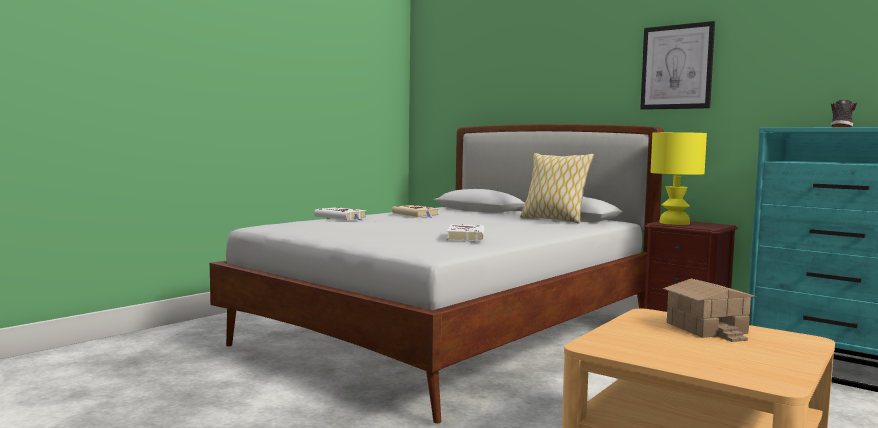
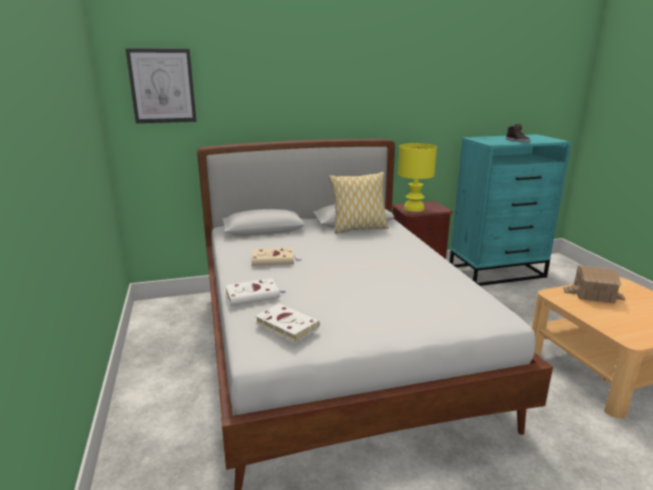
camera: 55 degrees left, 15 degrees up
(465, 237) = (429, 281): white book -> white book (285, 325)
(677, 67) = (395, 92): picture -> picture (162, 86)

